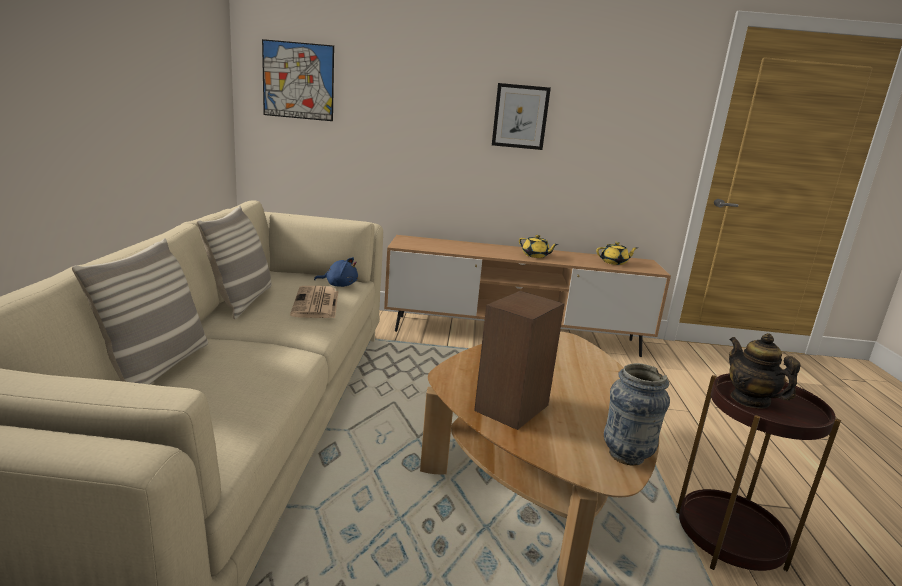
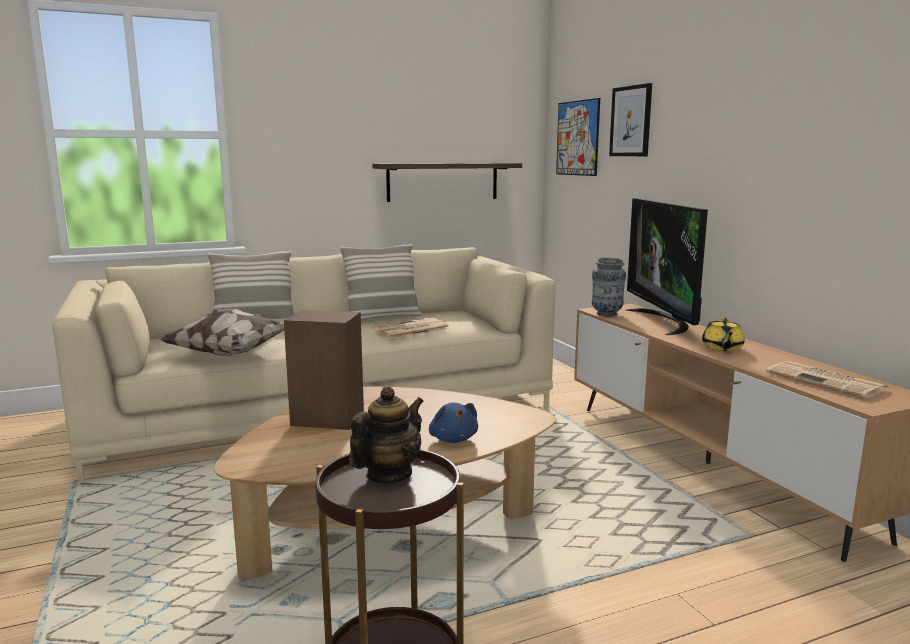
camera: 65 degrees right, 5 degrees down
(174, 122) = (443, 181): none -> shelf
(257, 406) = (230, 354): none -> pillow
(339, 285) = (468, 326): blue plush toy -> blue plush toy (453, 439)
(458, 245) = (664, 321): none -> television
(520, 116) = (752, 153): picture -> picture (631, 121)
(614, 262) = (827, 381): yellow teapot -> newspaper
(626, 455) = (283, 467): vase -> vase (606, 314)

